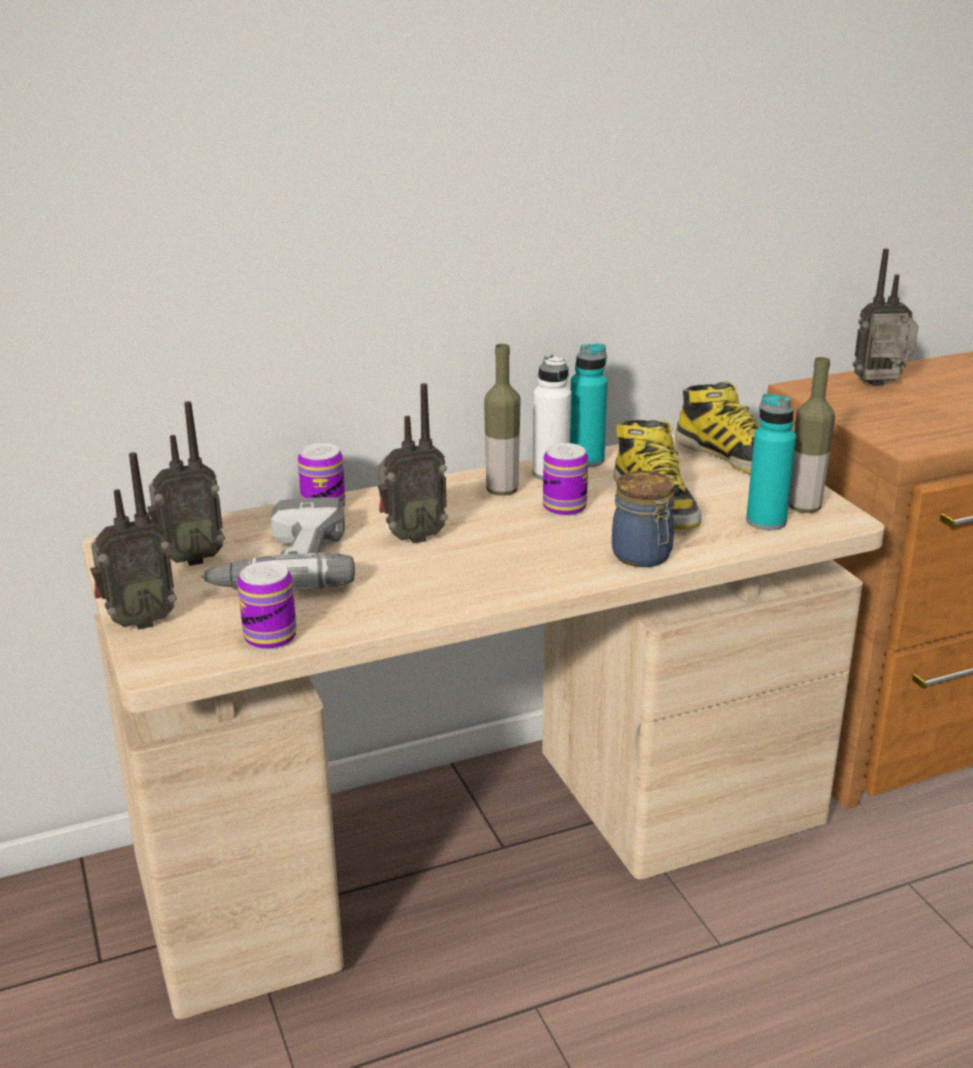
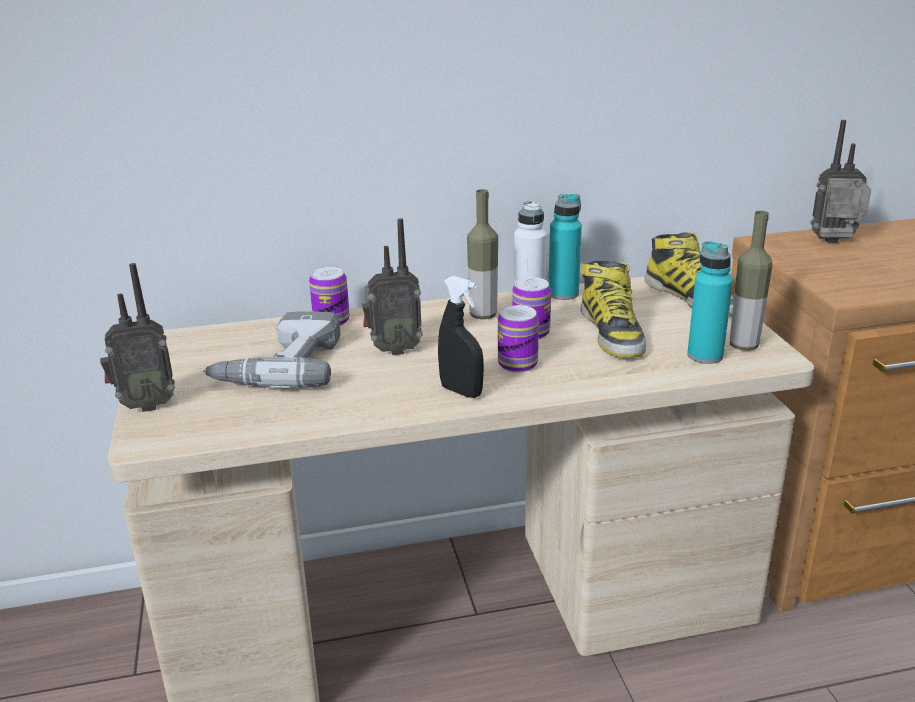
camera: 10 degrees right, 0 degrees up
(189, 559) = (208, 356): radio -> none
(270, 637) = (244, 427): can -> can (517, 364)
(508, 579) = (461, 391): none -> black spray bottle
(643, 556) = (585, 379): jar -> none

